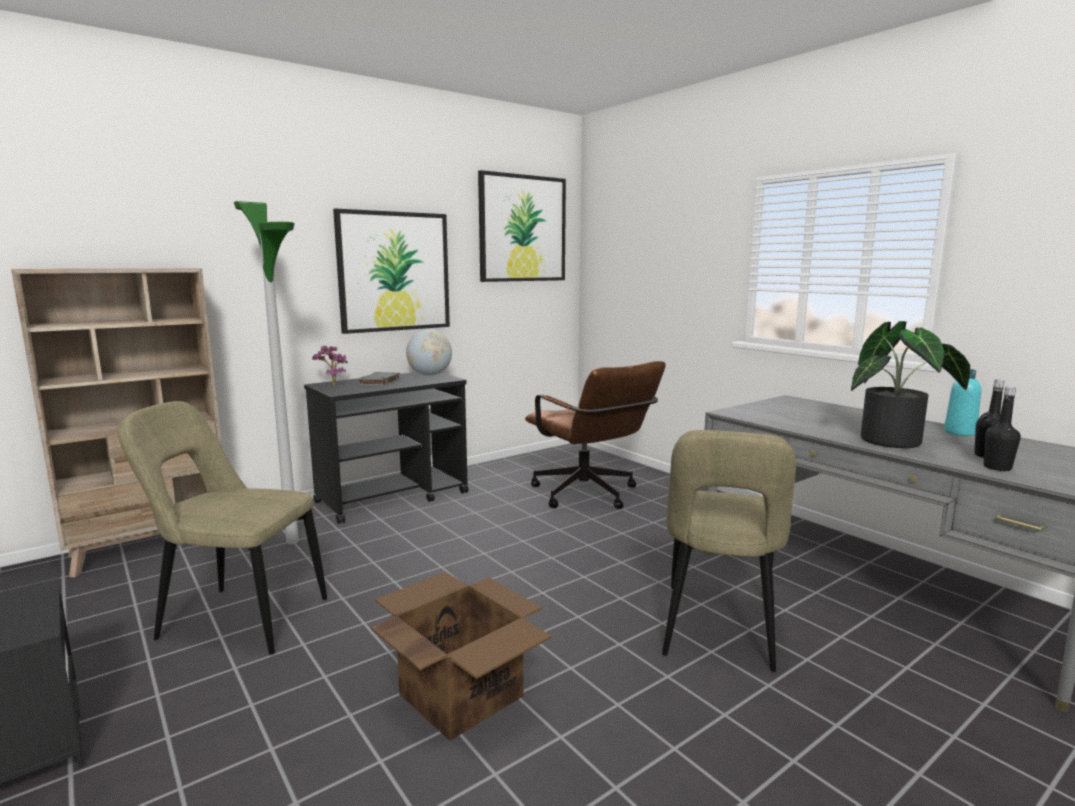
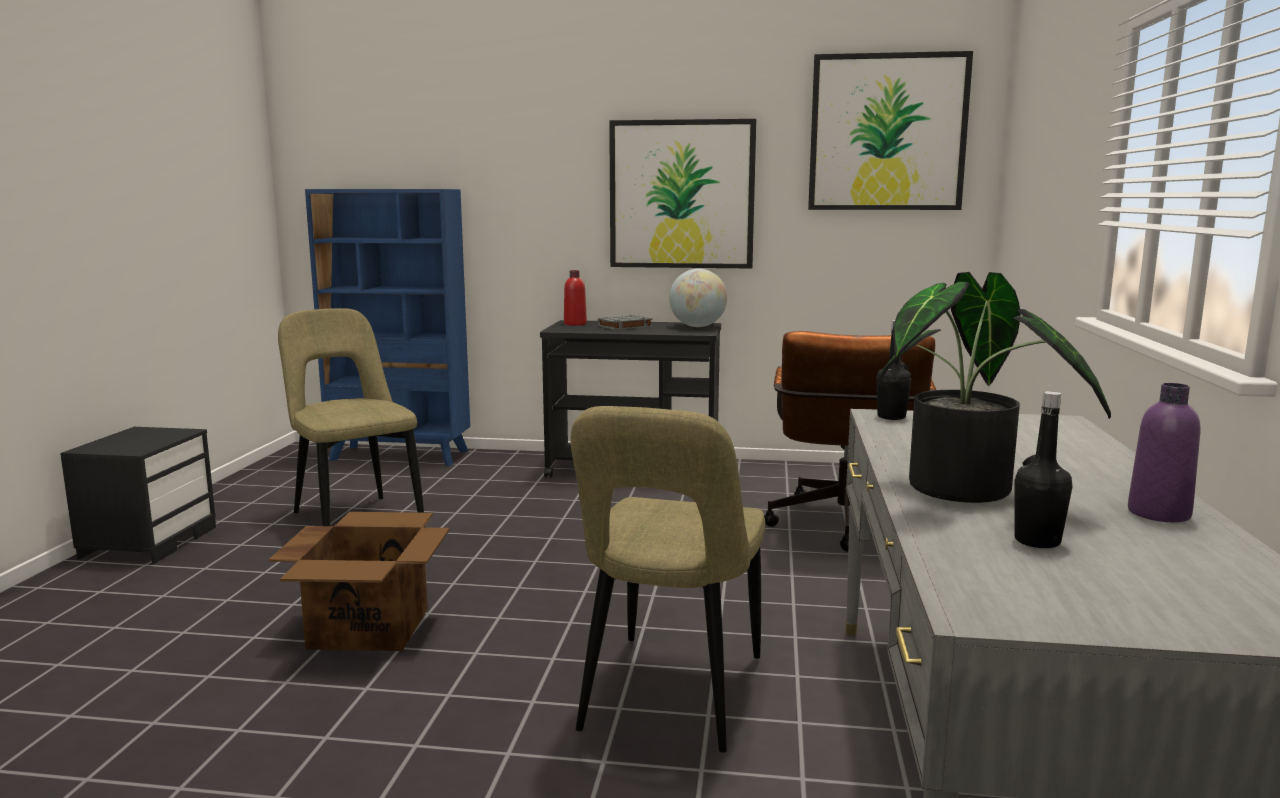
camera: 45 degrees right, 0 degrees up
(152, 548) = (400, 456): beige bookcase -> blue bookcase
(292, 541) = (487, 480): floor lamp -> none
(332, 386) = (575, 324): potted plant -> red bottle
(718, 631) = (669, 697): beige chair -> beige chair turned 45 degrees counterclockwise
(959, 432) = (1158, 513): turquoise bottle -> purple bottle
(997, 467) = (973, 552): black bottle -> black bottle (891, 417)

